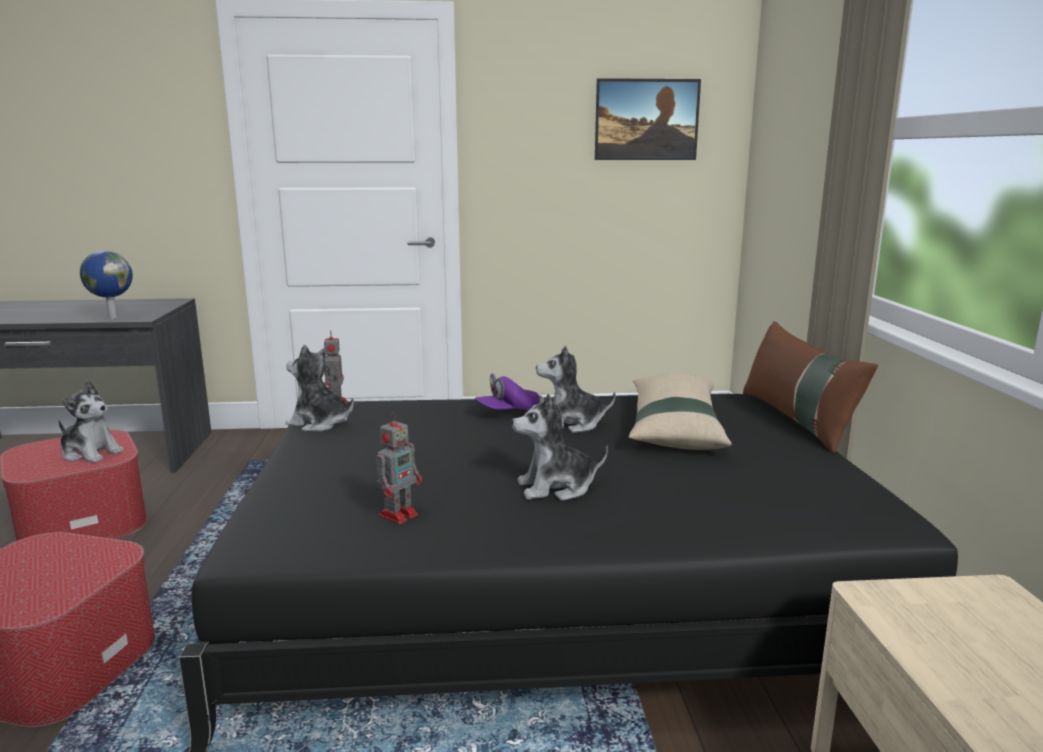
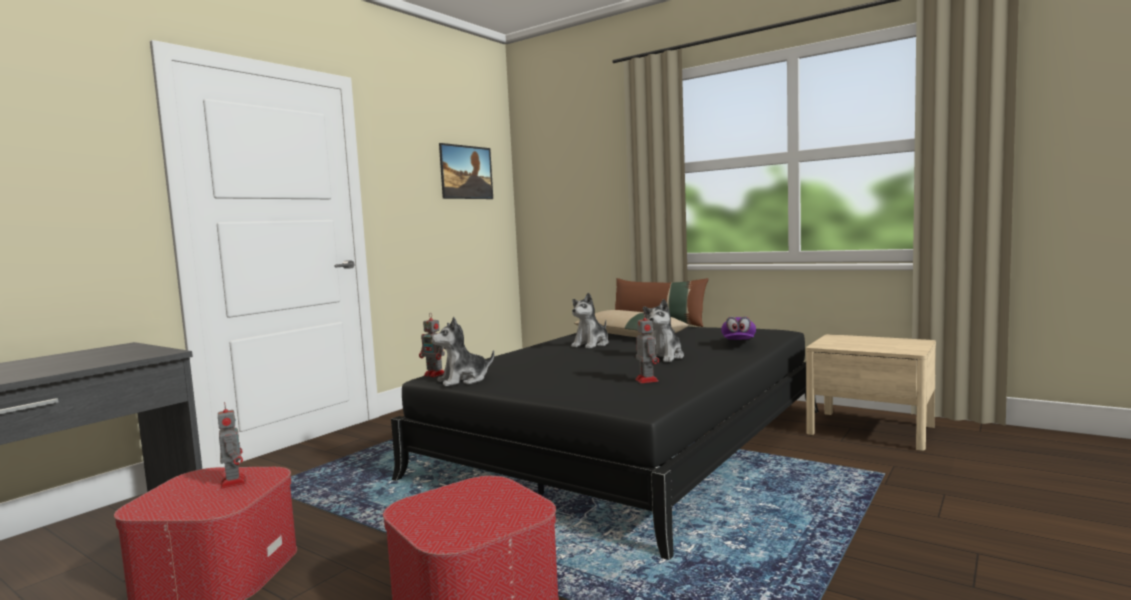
camera: 50 degrees left, 10 degrees down
(91, 453) = (233, 482): plush toy -> toy robot
(112, 318) = (129, 358): globe -> none
(508, 412) = (546, 350): purple cap -> purple cap (738, 343)

